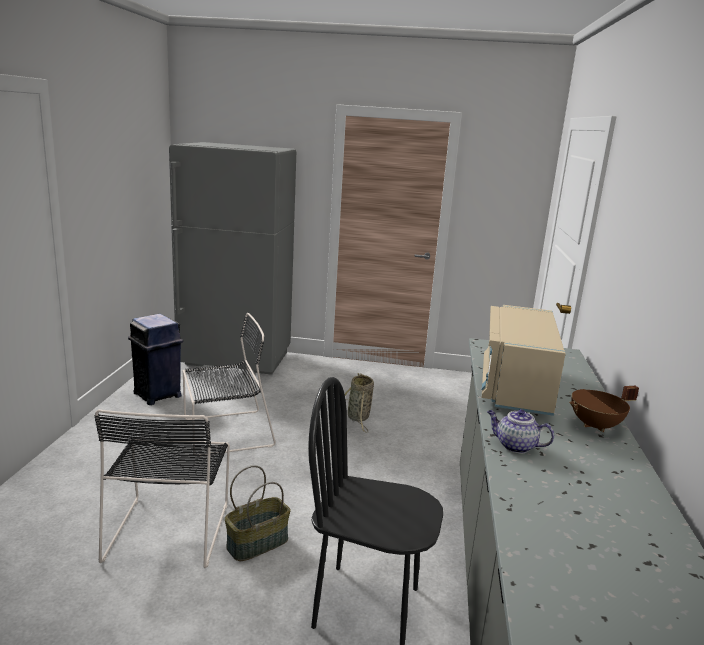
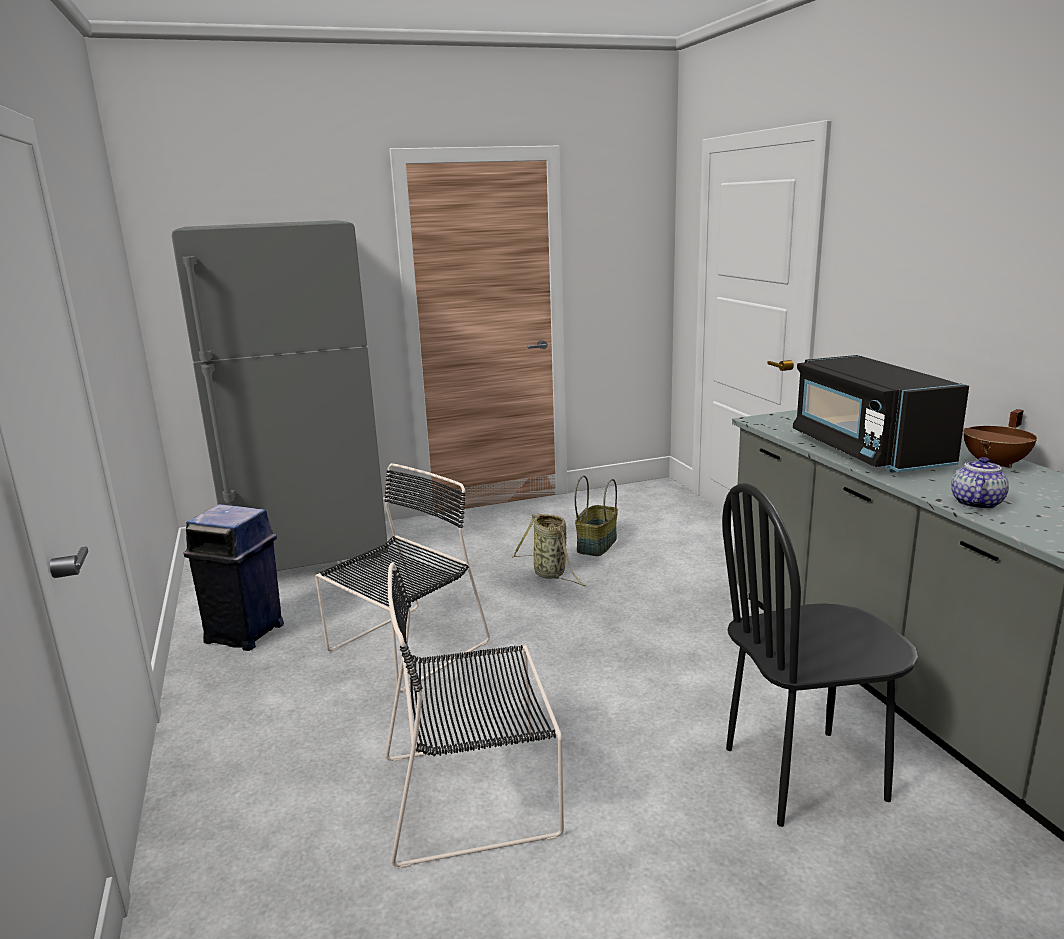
camera: 25 degrees left, 0 degrees up
(170, 528) = (476, 794): black chair -> black chair turned 105 degrees clockwise
(257, 542) = (607, 762): basket -> basket (596, 544)
(515, 386) = (866, 451): beige microwave -> black microwave
(515, 446) = (976, 503): teapot -> teapot turned 120 degrees clockwise

